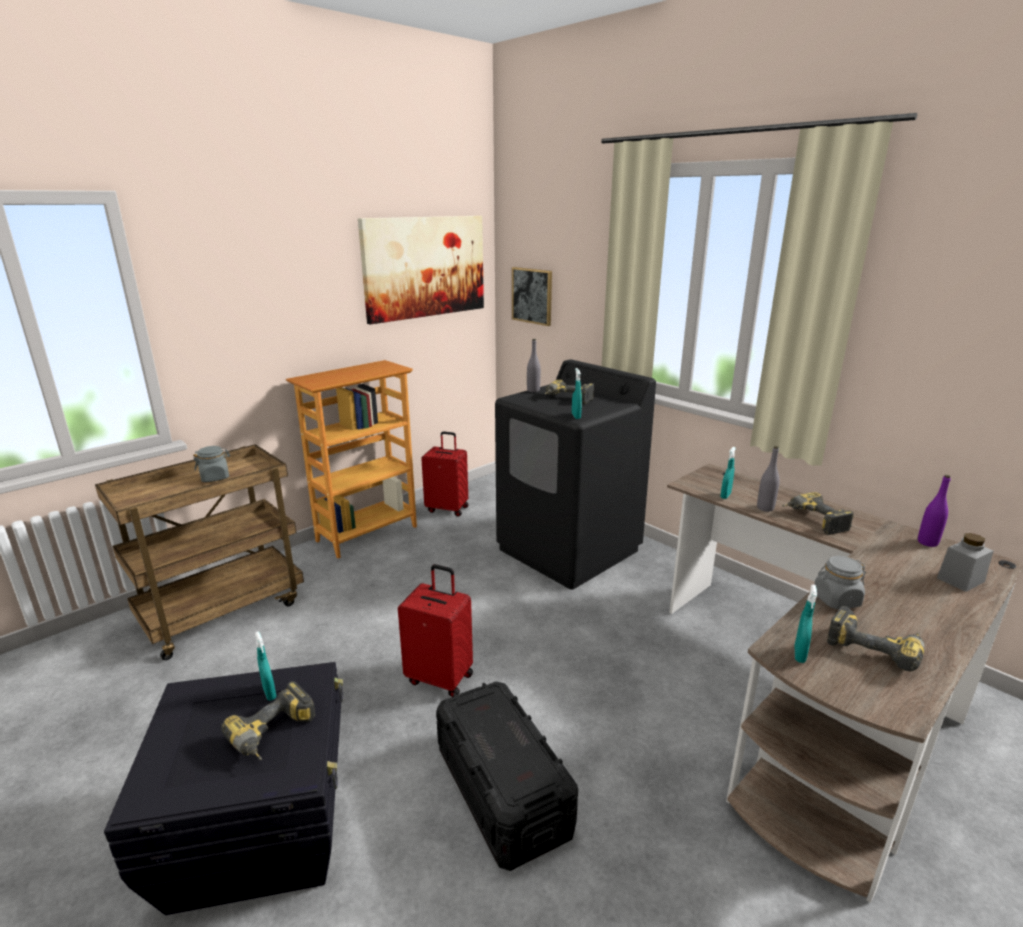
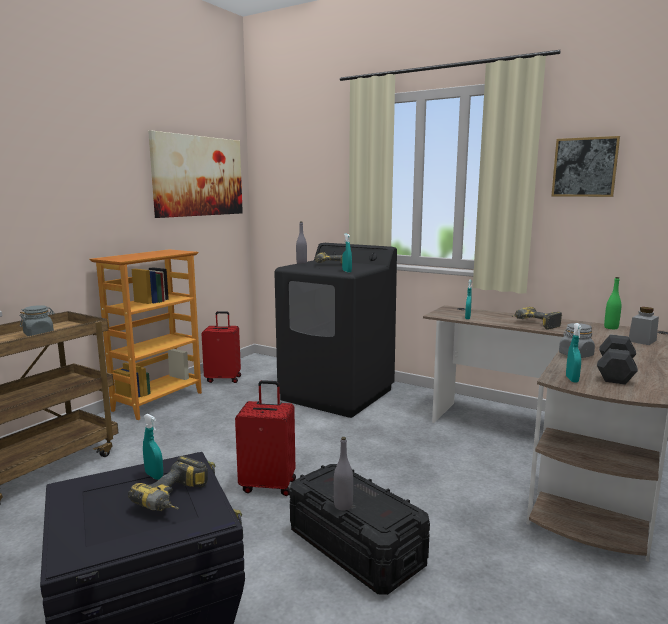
camera: 15 degrees left, 10 degrees down
(532, 295) = (283, 201): picture -> picture (584, 167)
(765, 508) = (498, 321): grey bottle -> grey bottle (343, 505)
(875, 647) = (615, 372): power drill -> grey dumbbell
(927, 542) = (611, 328): purple bottle -> green bottle

